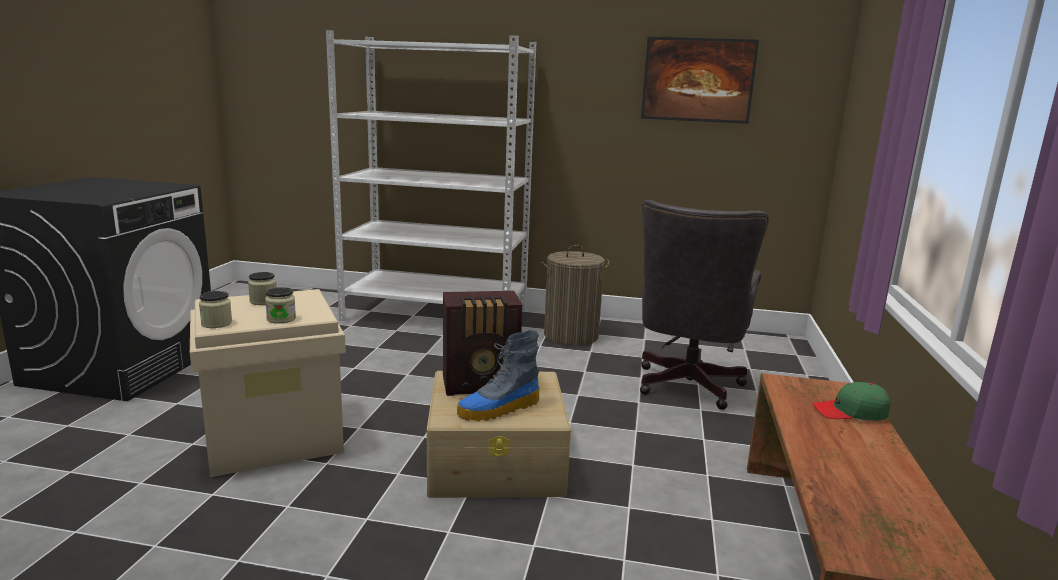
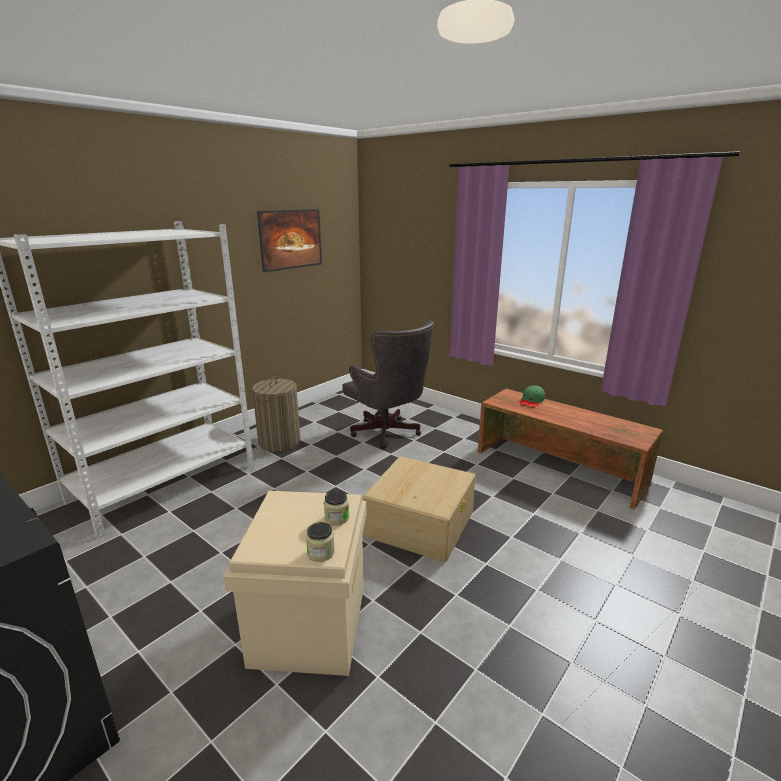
camera: 60 degrees left, 5 degrees up
(263, 301) = (278, 522): jar -> none
(482, 385) = (401, 484): radio -> none
(499, 409) = (439, 487): boot -> none

